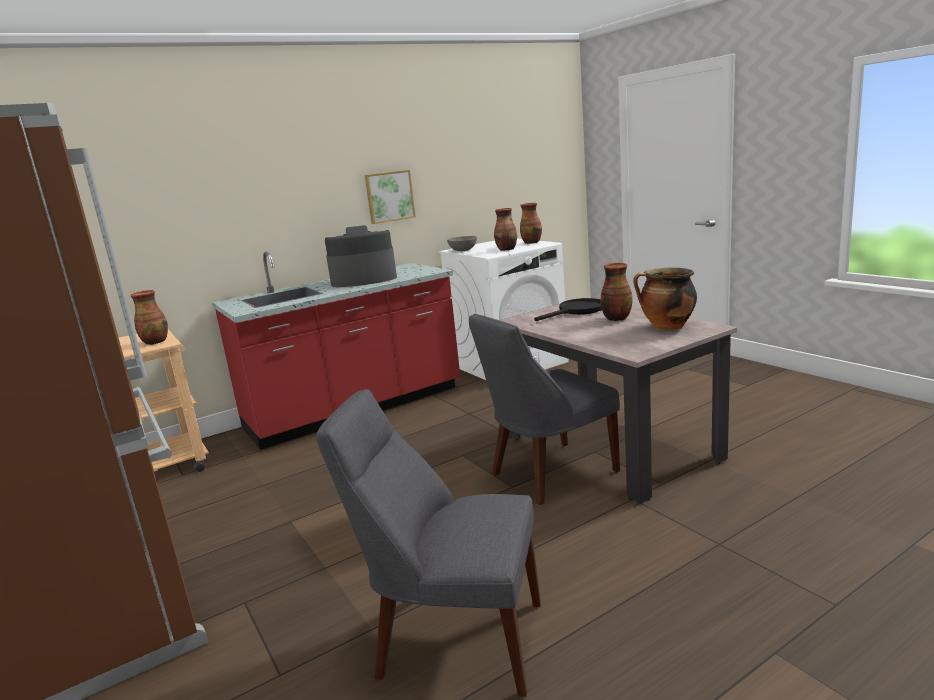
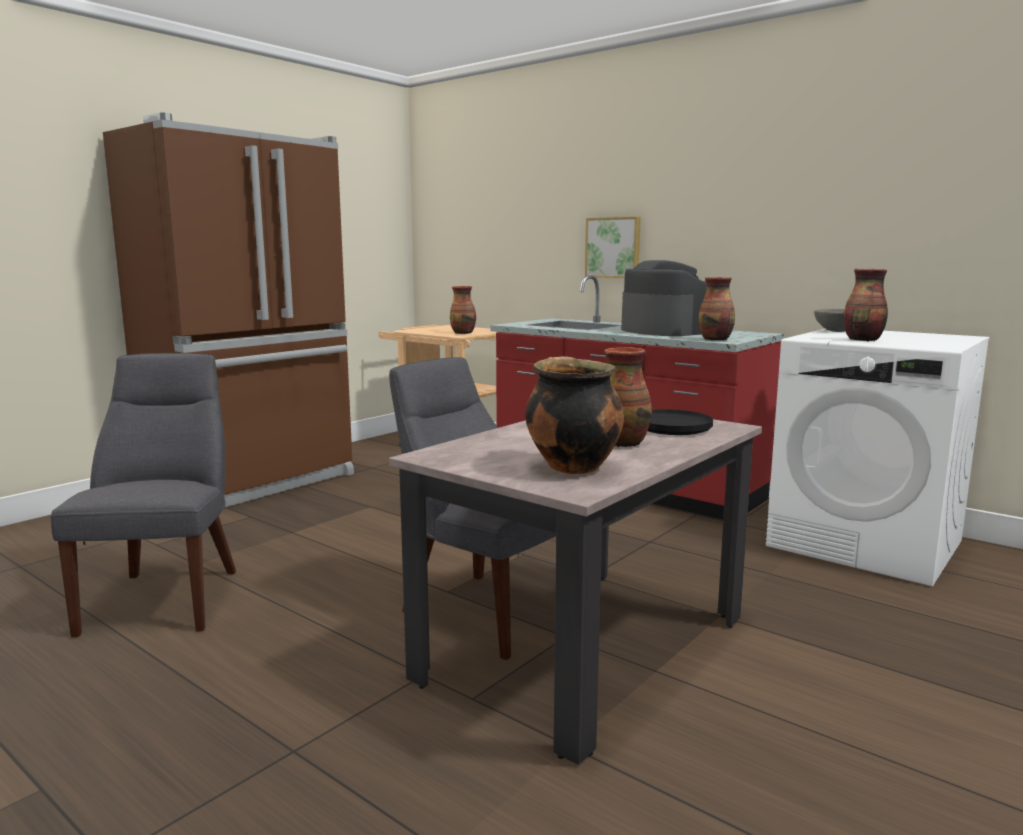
camera: 70 degrees right, 5 degrees down
(389, 196) = (771, 233): picture -> picture (613, 247)
(532, 242) = (944, 343): vase -> vase (716, 339)

